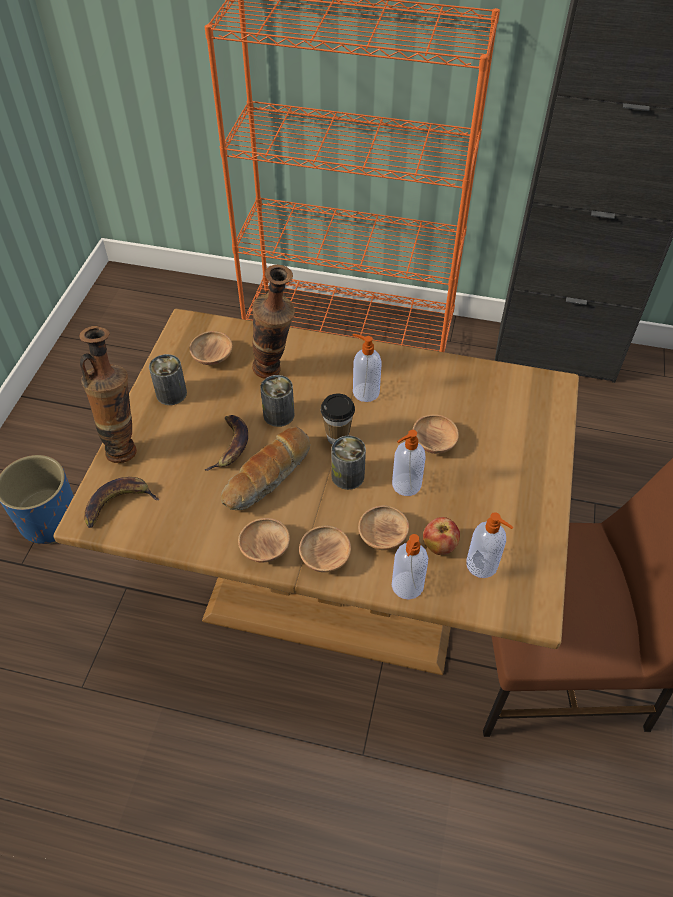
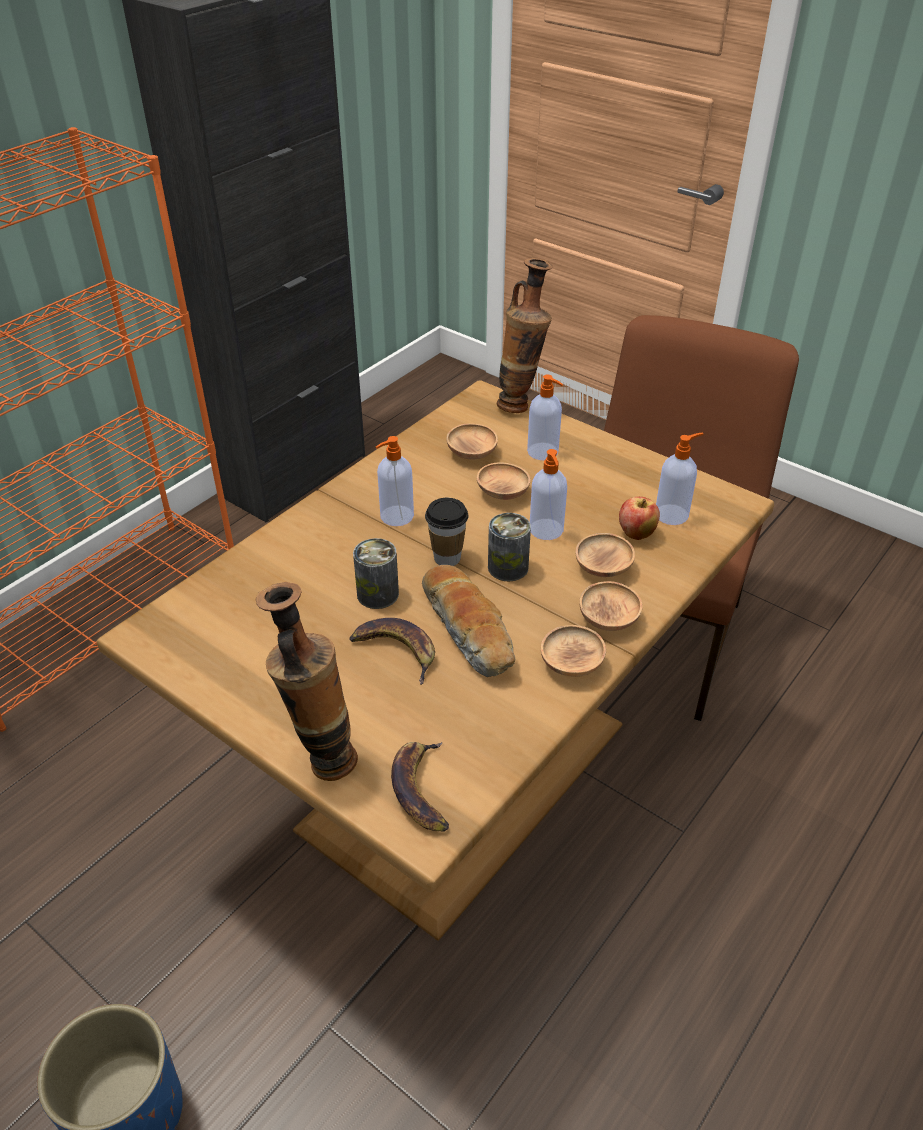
camera: 65 degrees left, 10 degrees down
(171, 393) = (262, 684): can -> none
(212, 357) = (229, 625): brown bowl -> brown bowl (472, 453)
(275, 373) = (308, 577): vase -> vase (521, 404)
(407, 586) = (674, 571): soap dispenser -> soap dispenser (543, 452)

